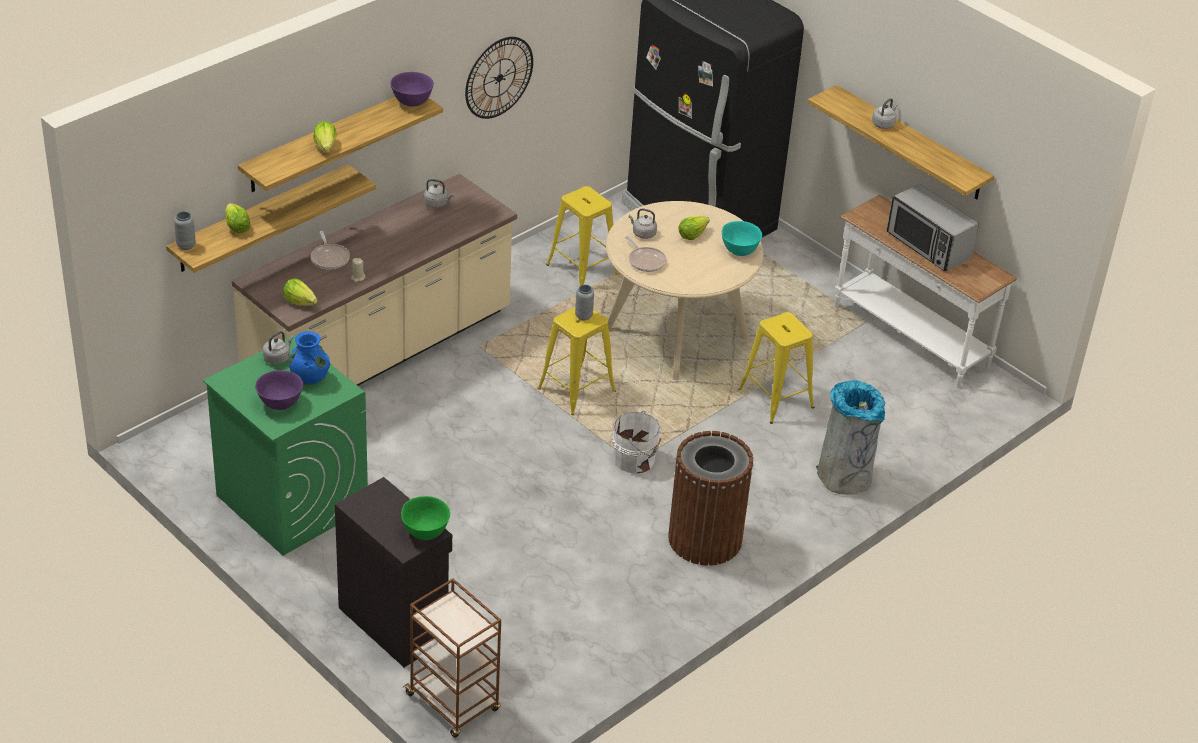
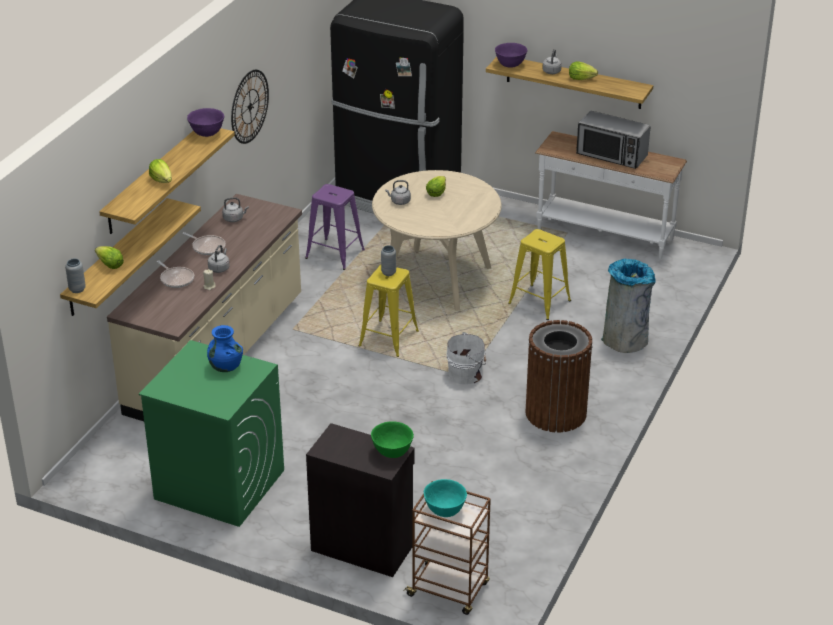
camera: 20 degrees left, 5 degrees down
(278, 358) = (189, 360): grey kettle -> grey kettle (219, 268)
(280, 403) = (215, 392): purple bowl -> purple bowl (510, 65)
(300, 302) = (174, 316): lettuce -> lettuce (581, 78)
(582, 269) = (335, 254): yellow stool -> purple stool
(645, 261) = (415, 219): frying pan -> frying pan (207, 247)
(739, 250) = (478, 194): turquoise bowl -> turquoise bowl (444, 510)

